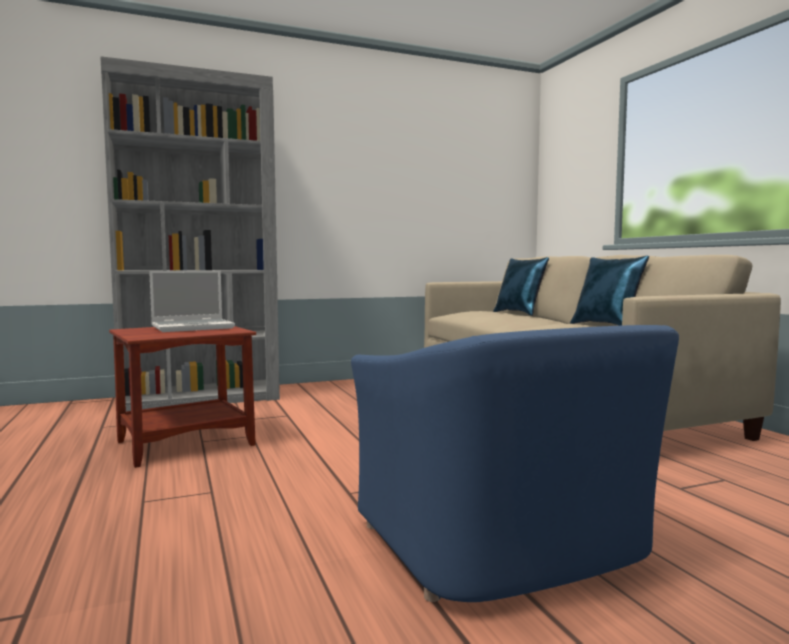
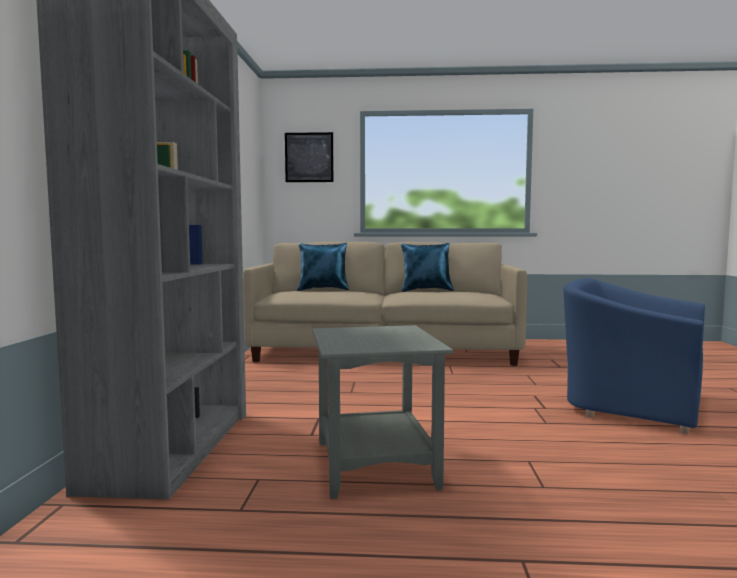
camera: 65 degrees left, 0 degrees up
(185, 443) = (373, 464): brown side table -> grey side table
(193, 327) = (353, 334): laptop -> none
(504, 545) = (630, 405): blue armchair -> blue armchair turned 150 degrees counterclockwise
(573, 154) = (309, 157): none -> picture

